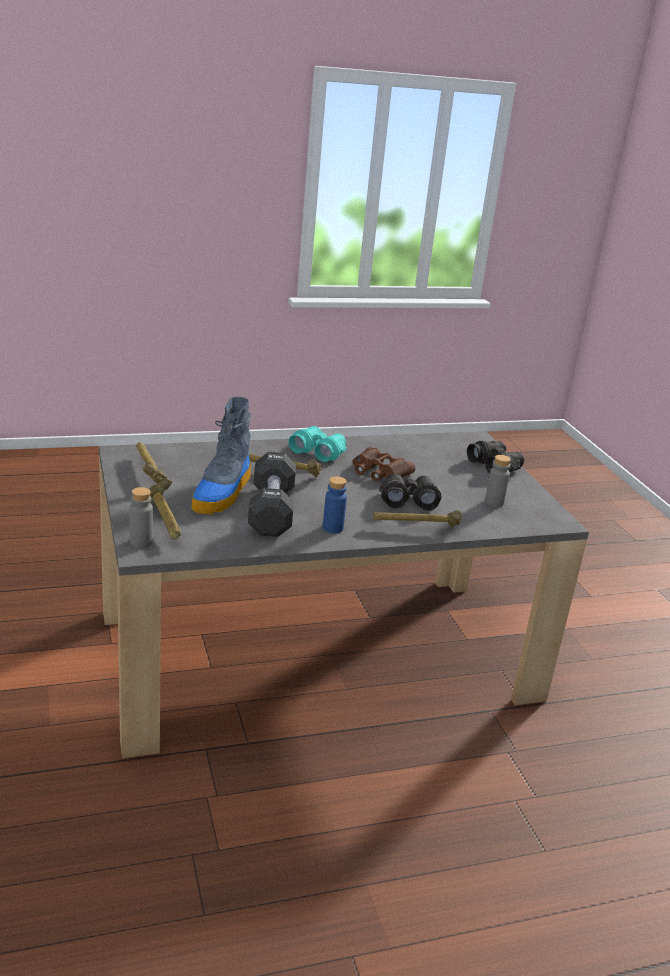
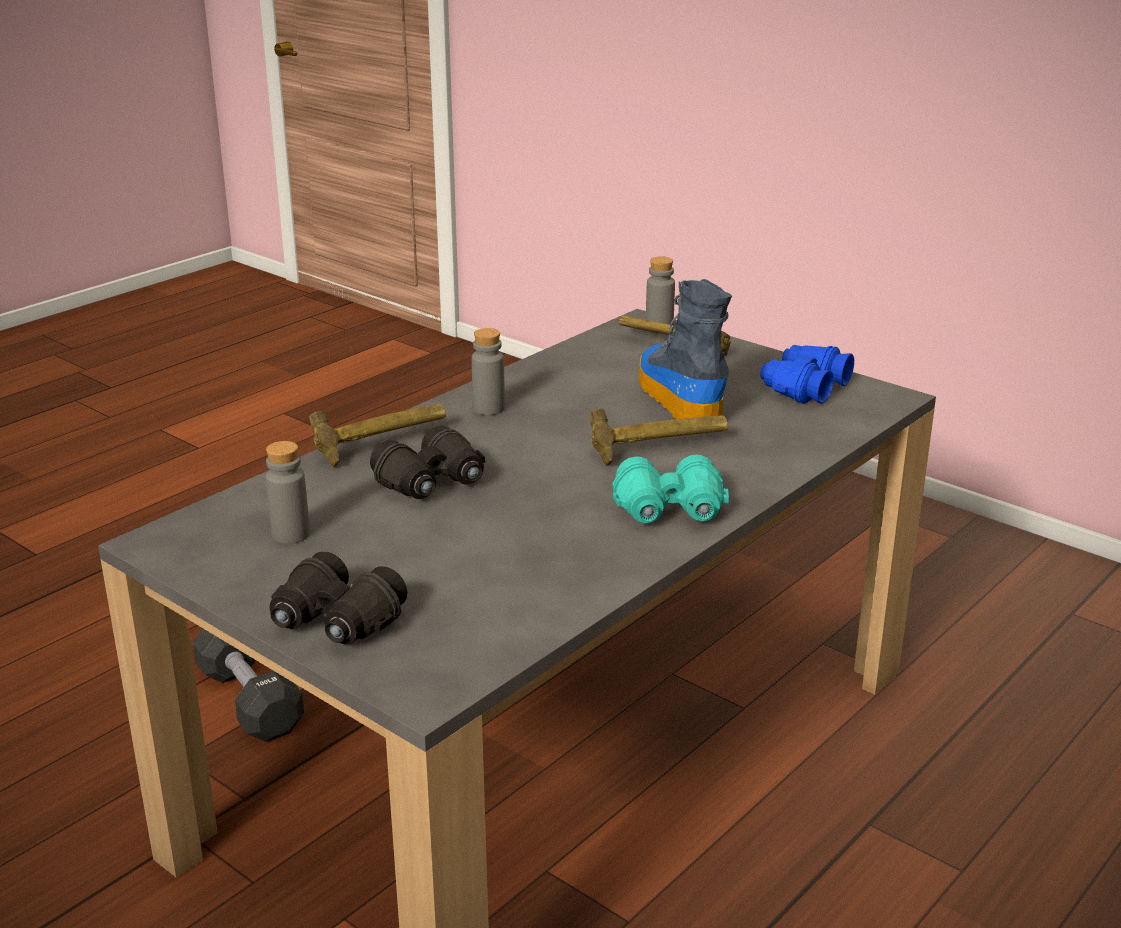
camera: 150 degrees right, 0 degrees up
(149, 473) = (804, 388): hammer -> blue binoculars
(271, 511) = (589, 401): black dumbbell -> black dumbbell (250, 701)
(332, 528) = (488, 408): blue bottle -> grey bottle
(379, 471) = (530, 515): brown binoculars -> none

